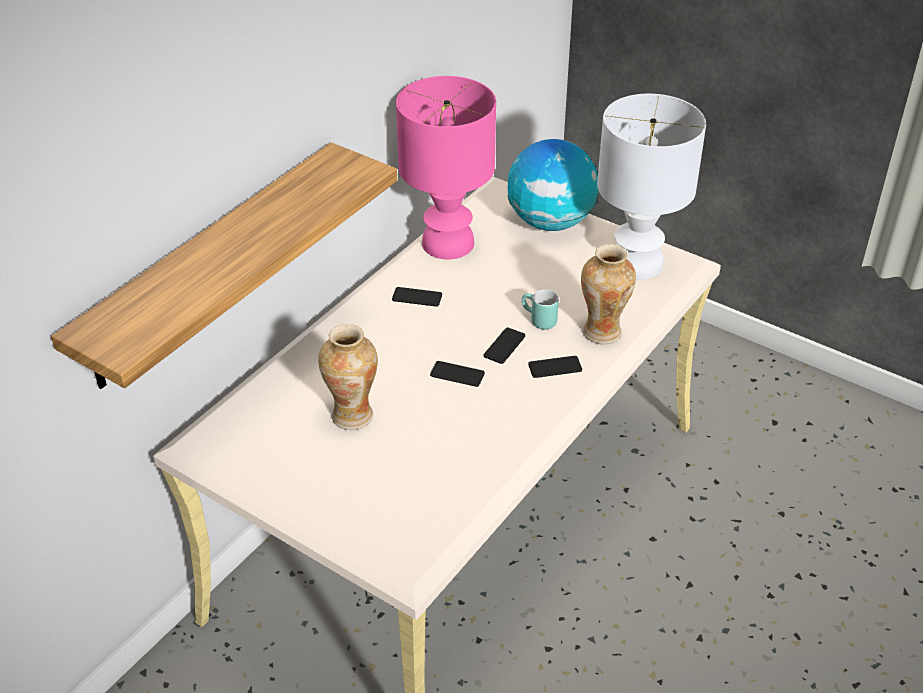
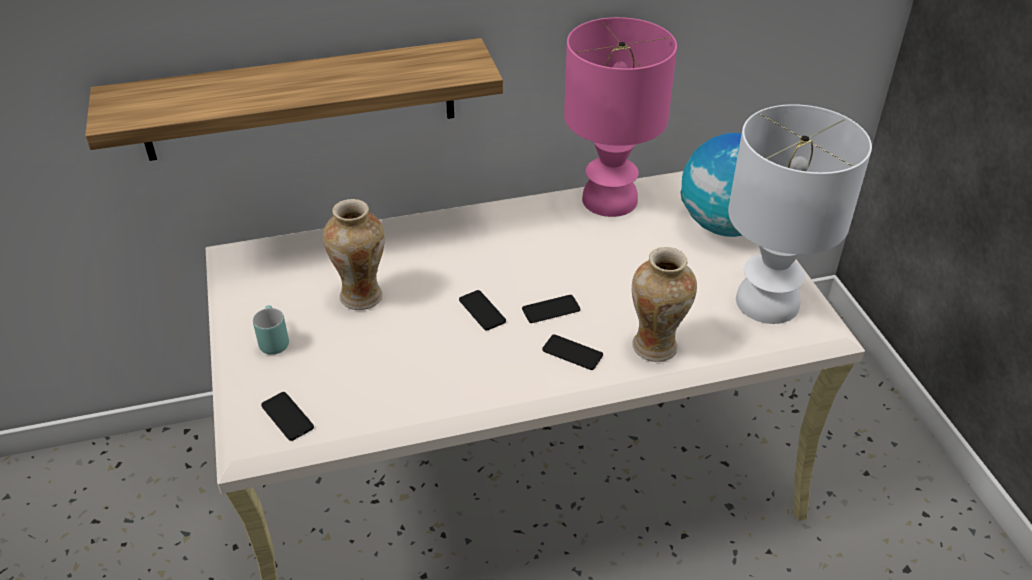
camera: 40 degrees right, 0 degrees up
(417, 297) = (529, 230): phone -> phone (287, 416)
(537, 321) = (607, 304): turquoise mug -> turquoise mug (271, 341)

